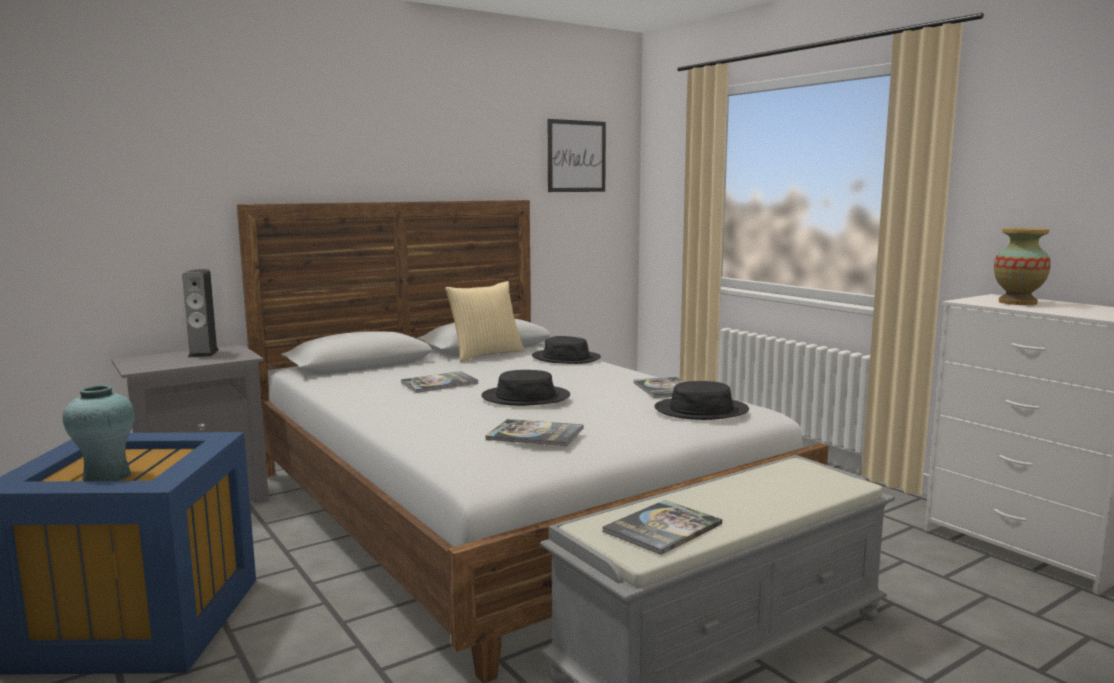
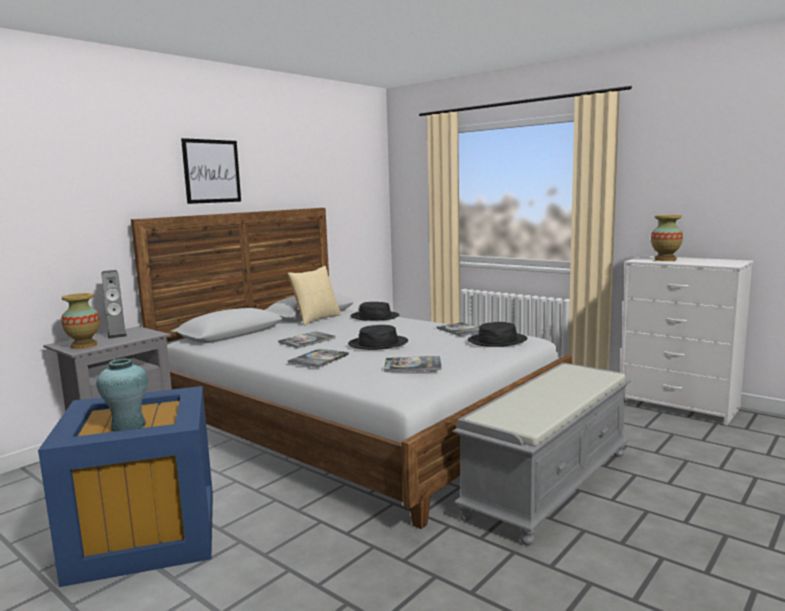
camera: 15 degrees left, 0 degrees up
(150, 364) = (84, 345): none -> vase
(576, 156) = (351, 175): picture -> picture (212, 171)
(662, 528) = (526, 411): book -> book (318, 359)

